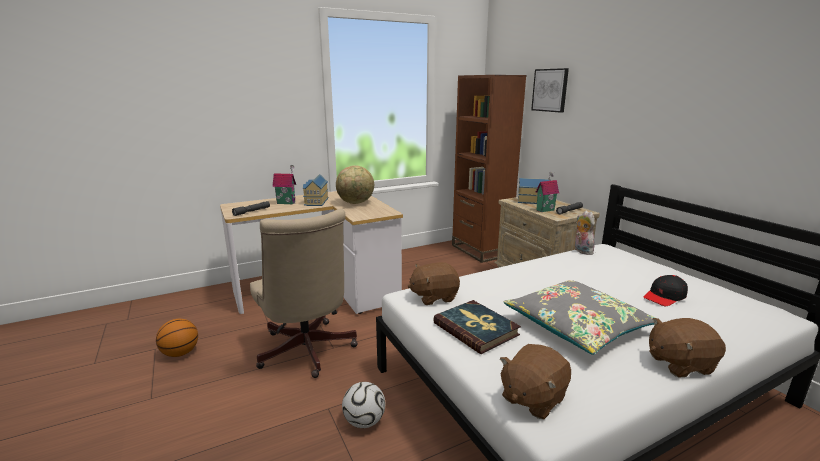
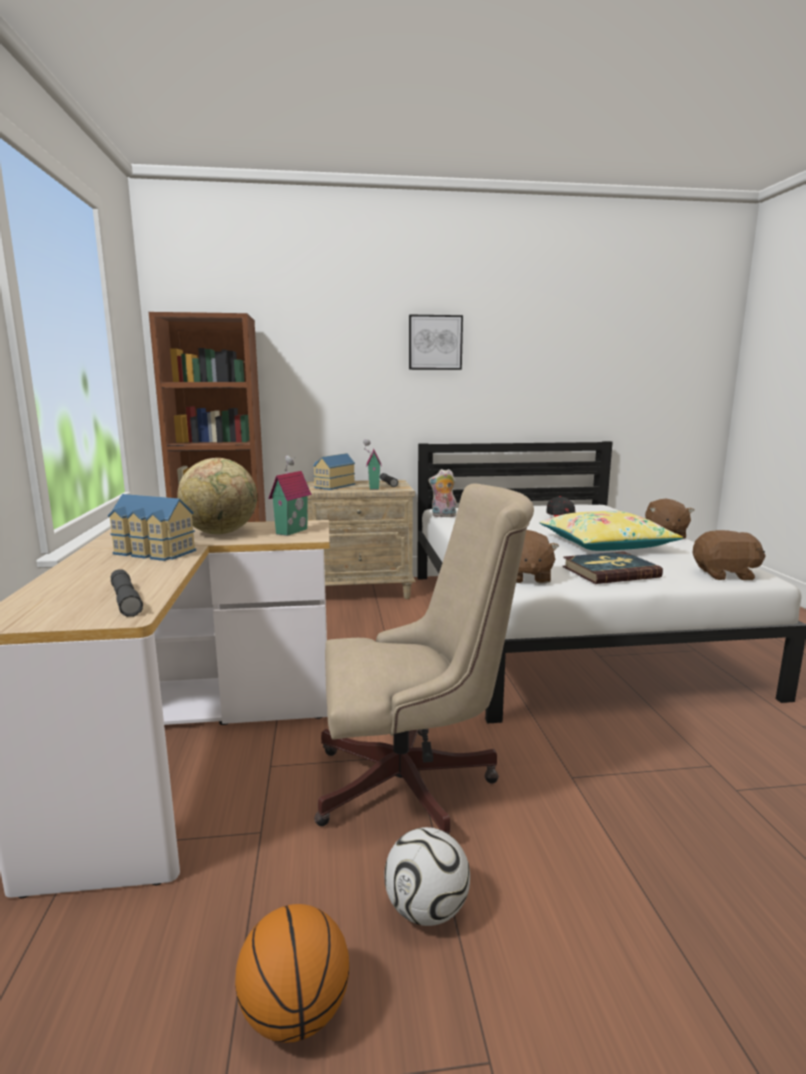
camera: 70 degrees left, 5 degrees down
(286, 202) = (110, 571): toy house -> toy house (290, 531)
(364, 421) = (602, 750): football -> football (426, 909)
(532, 398) = (725, 575): brown plush toy -> brown plush toy turned 60 degrees counterclockwise
(550, 90) = (299, 342): picture -> picture (435, 342)
(576, 326) = (605, 545): grey pillow -> yellow pillow

